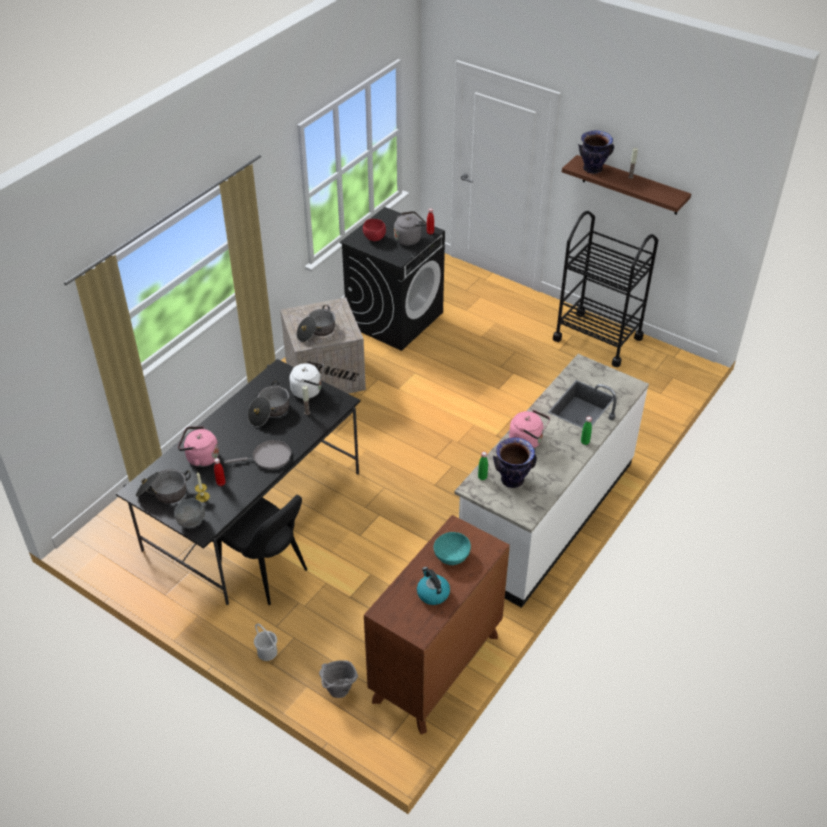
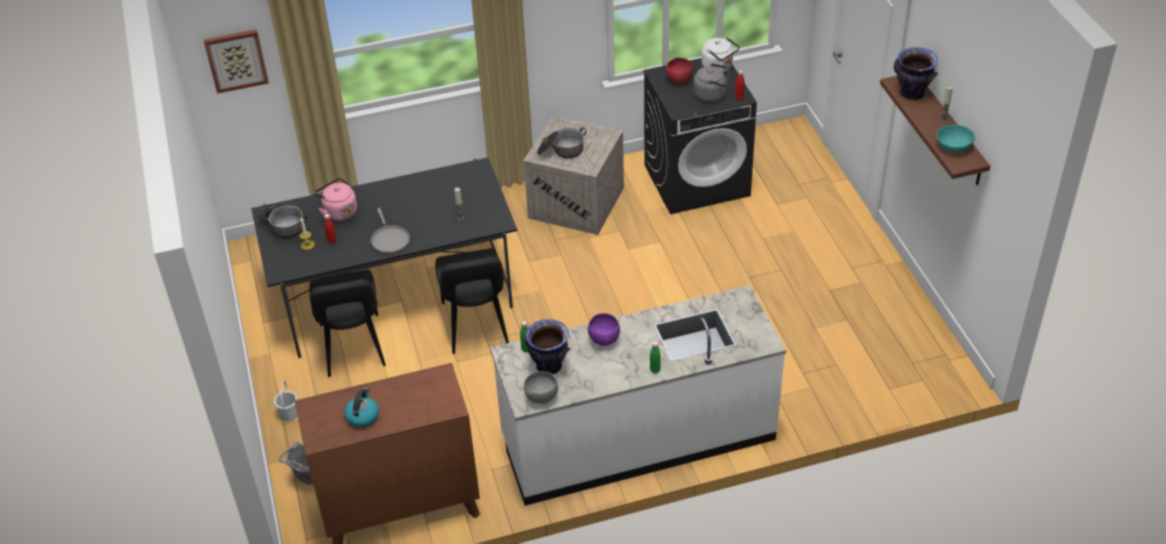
camera: 40 degrees right, 0 degrees up
(47, 358) = (236, 60): none -> picture
(192, 522) = (279, 261): grey bowl -> grey bowl (542, 398)
(268, 457) = (389, 239): grey frying pan -> grey frying pan turned 45 degrees clockwise
(269, 412) = (431, 201): cooking pot -> none
(308, 390) = (483, 198): white kettle -> white kettle (719, 67)
(346, 502) = (476, 327): none -> black chair
(451, 555) = (412, 395): turquoise bowl -> turquoise bowl (953, 146)
(528, 441) = (604, 340): pink kettle -> purple bowl
(597, 338) = (884, 299): black cart -> none

